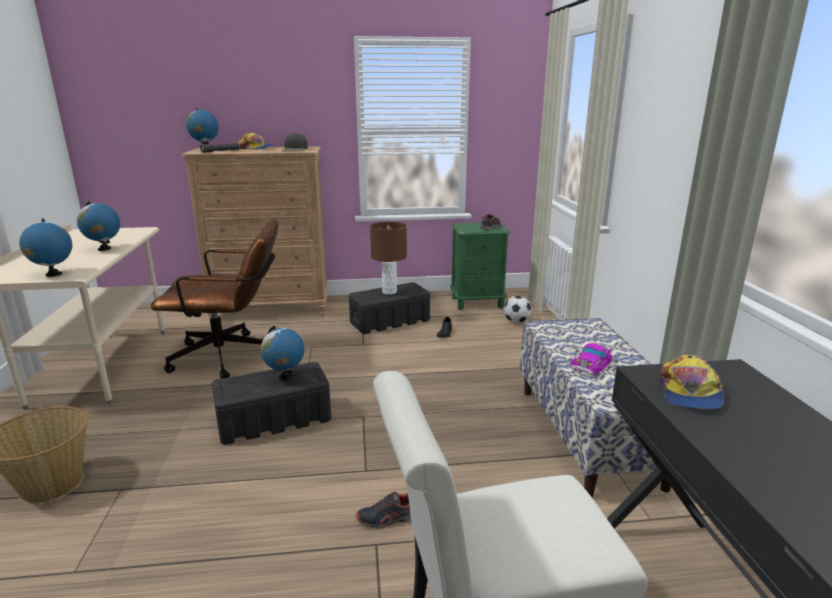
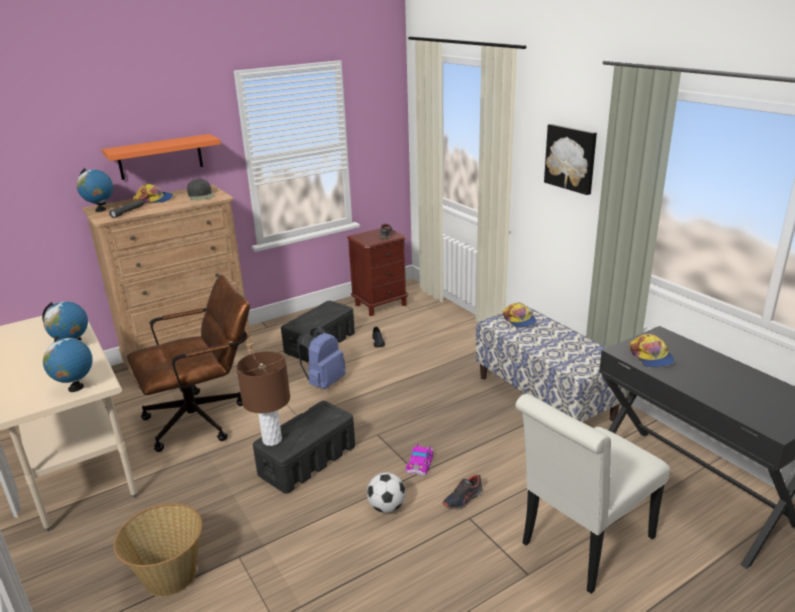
camera: 25 degrees left, 5 degrees up
(273, 112) = (160, 157): none -> orange shelf
(285, 377) = (313, 421): globe -> none
(360, 355) = (323, 382): none -> blue backpack
(389, 292) = (317, 316): brown table lamp -> brown table lamp (272, 440)
(477, 302) = (380, 305): green nightstand -> brown nightstand
(516, 322) = (427, 316): football -> football (386, 507)
(577, 329) = (519, 320): none -> cap
(592, 364) = (550, 346): toy car -> toy car (420, 462)
(676, 123) = (571, 158): none -> picture

